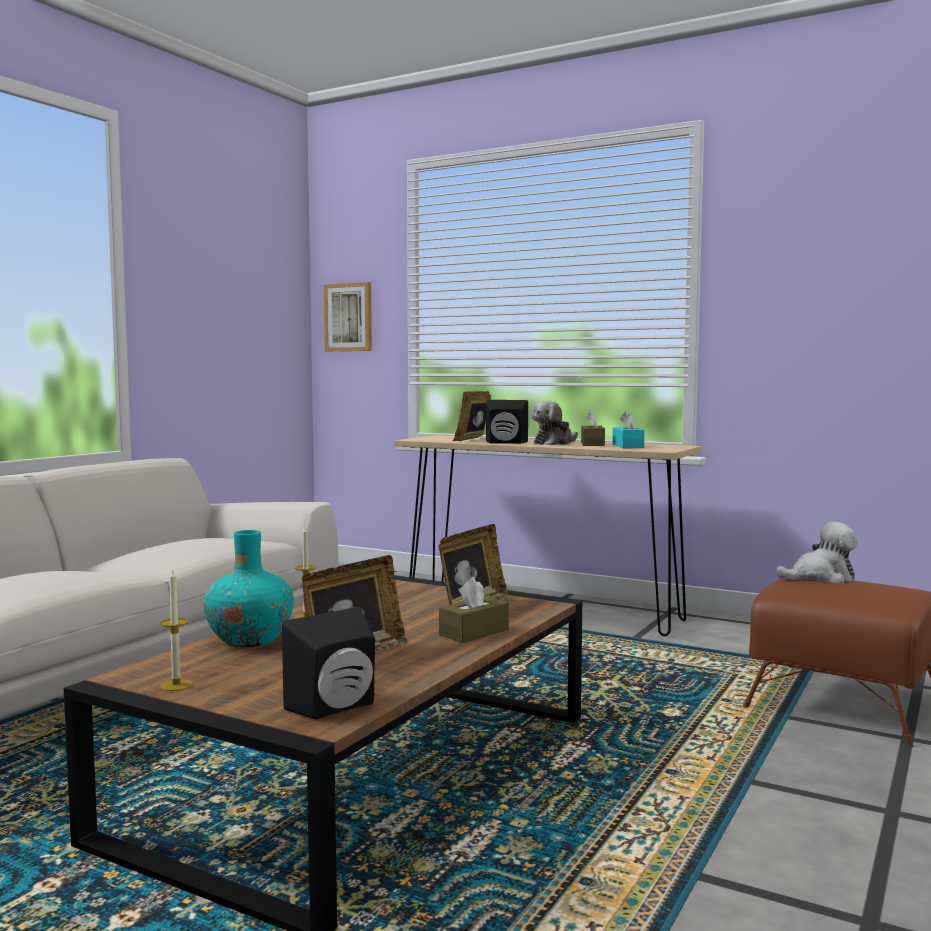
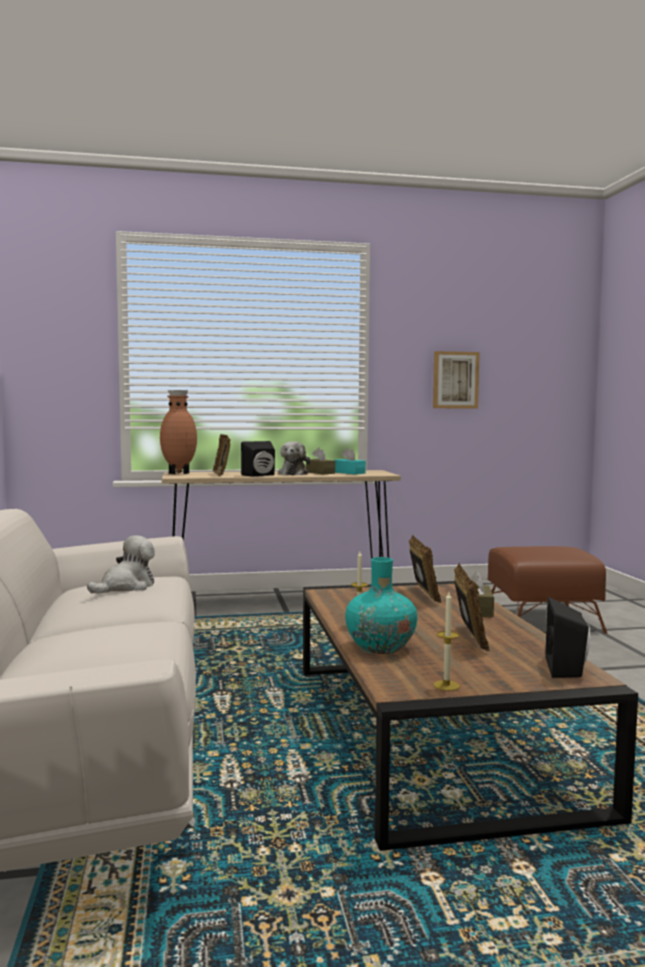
camera: 40 degrees left, 0 degrees up
(349, 317) = (50, 367): picture -> picture (455, 380)
(440, 436) = (179, 473): none -> brown vase
(821, 578) = (519, 547): plush toy -> plush toy (126, 587)

